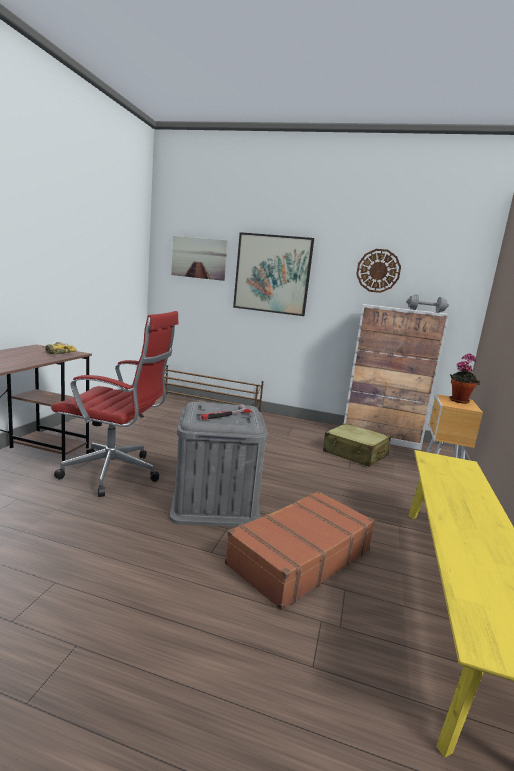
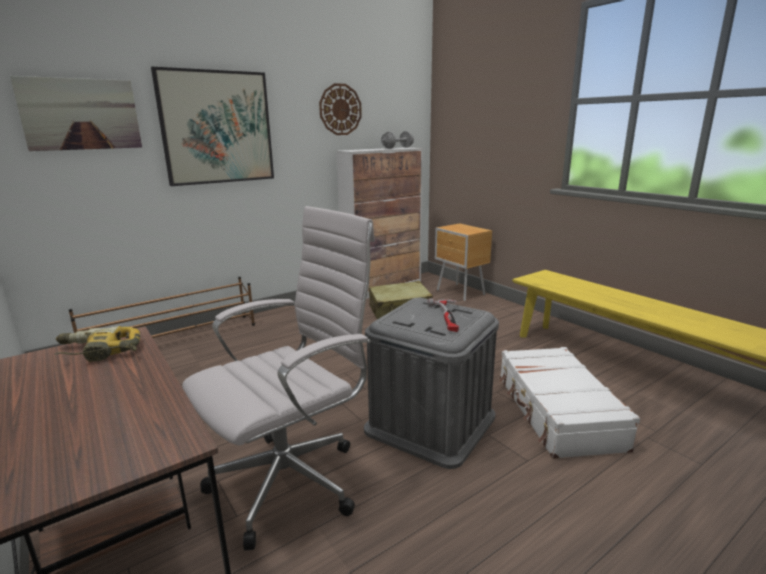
camera: 50 degrees left, 5 degrees up
(116, 473) = (293, 480): red office chair -> white office chair
(299, 556) = (556, 412): brown suitcase -> white suitcase
(459, 400) = (459, 227): potted plant -> none

